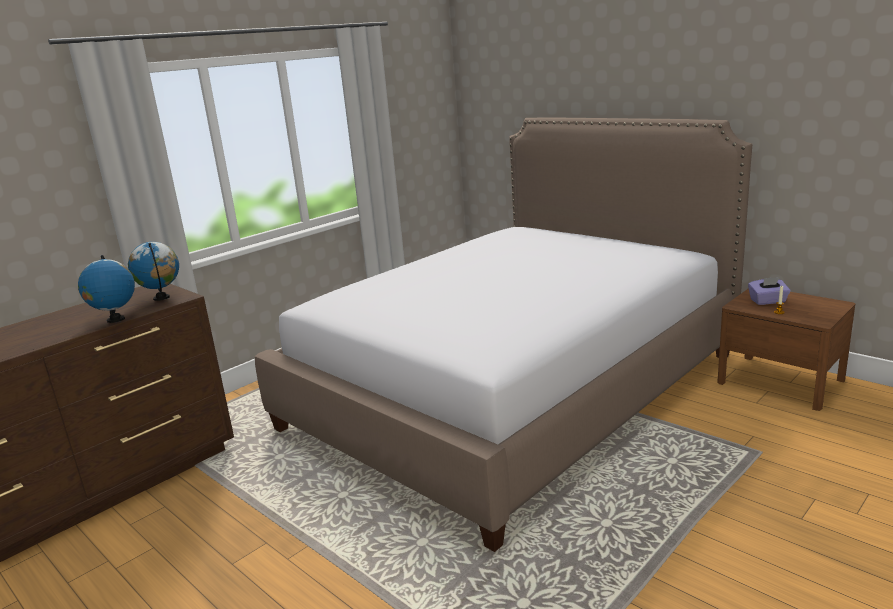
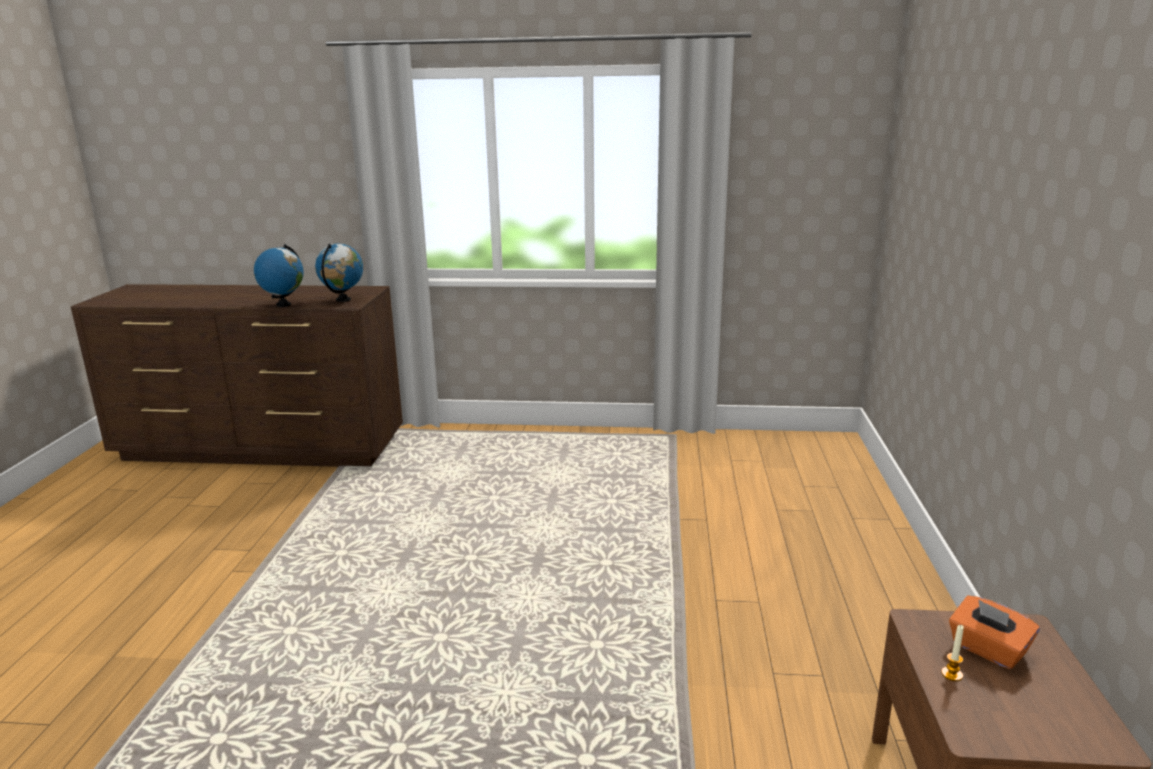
camera: 50 degrees right, 0 degrees up
(515, 390) = (638, 566): bed -> none
(768, 301) = (987, 650): purple tissue box -> orange tissue box

